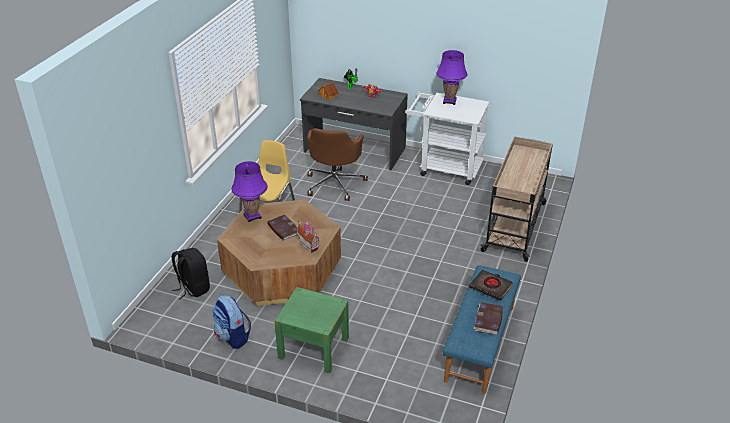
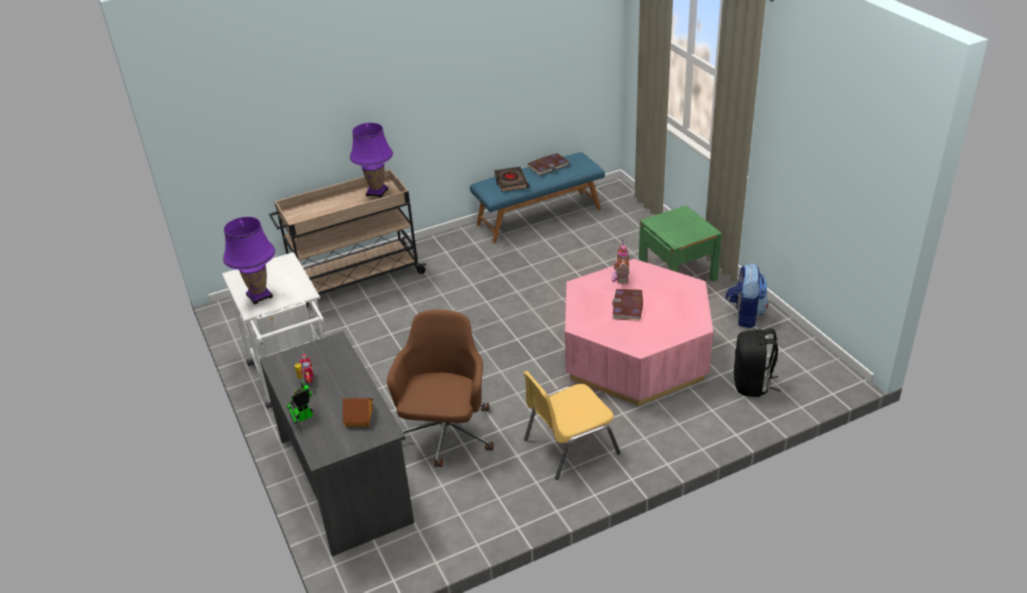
camera: 135 degrees left, 0 degrees up
(252, 216) = (647, 338): purple table lamp -> purple table lamp (377, 192)
(282, 270) = (635, 355): brown coffee table -> pink coffee table
(335, 183) = (445, 435): brown office chair -> brown office chair turned 45 degrees counterclockwise

